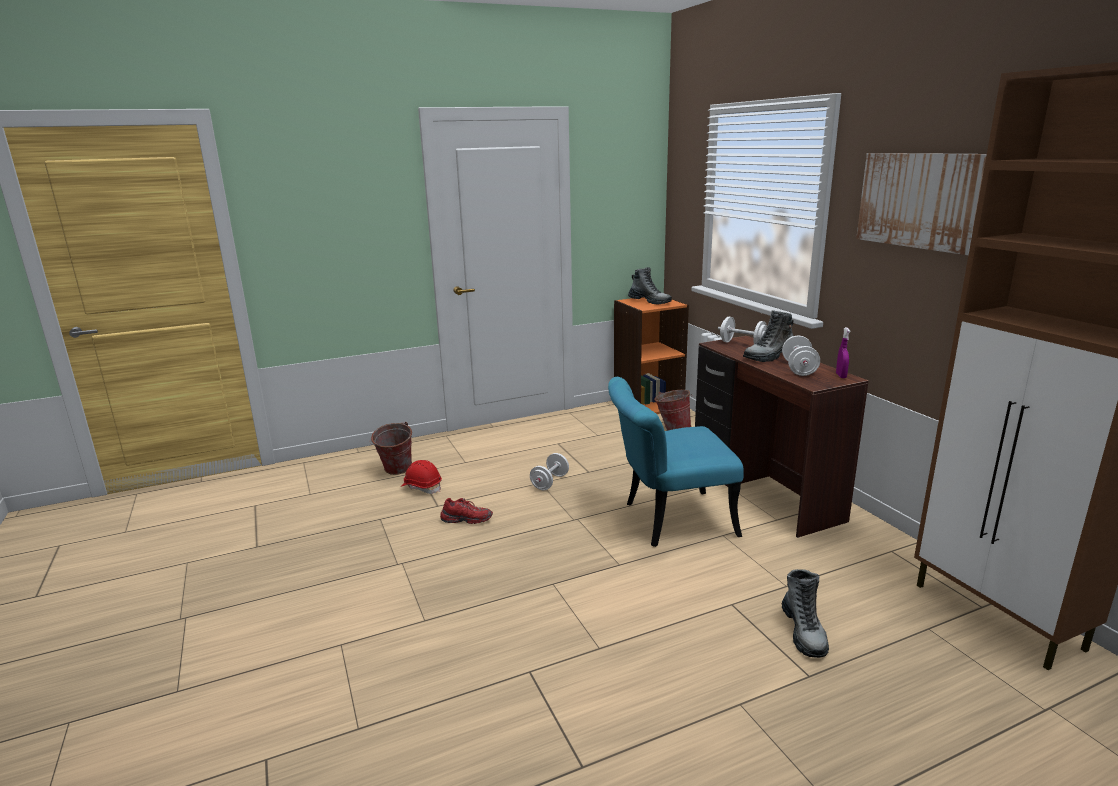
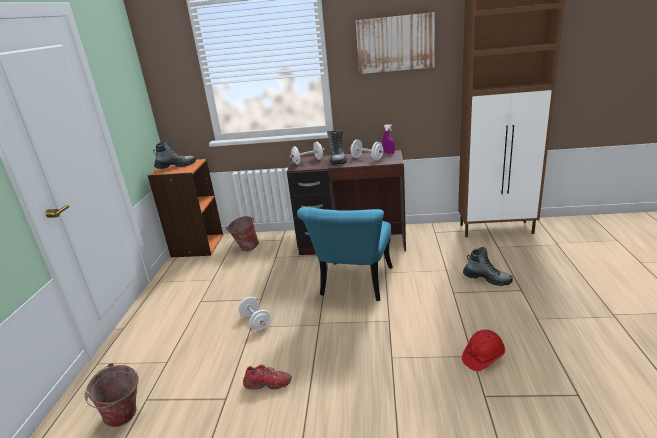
camera: 60 degrees left, 5 degrees up
(422, 487) = (180, 403): red hard hat -> red hard hat (483, 357)
(466, 520) = (268, 384): red shoe -> red shoe turned 60 degrees clockwise

